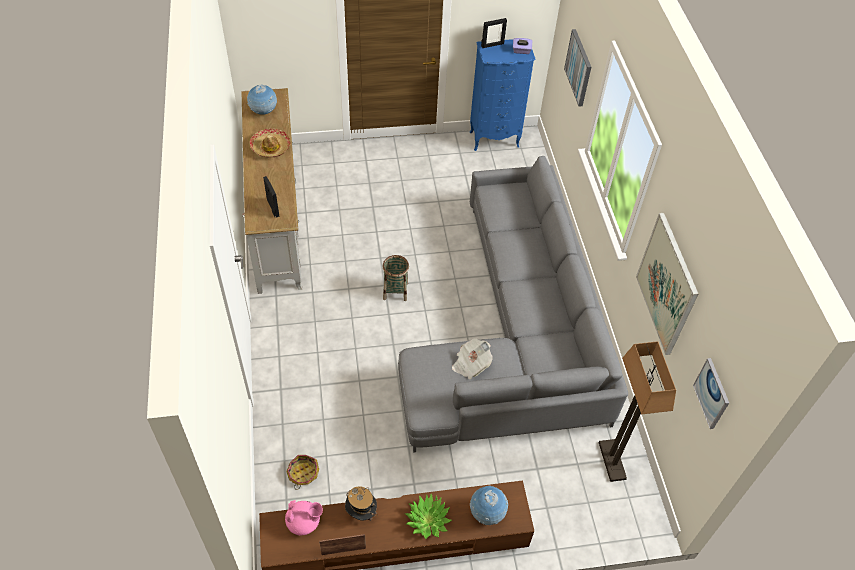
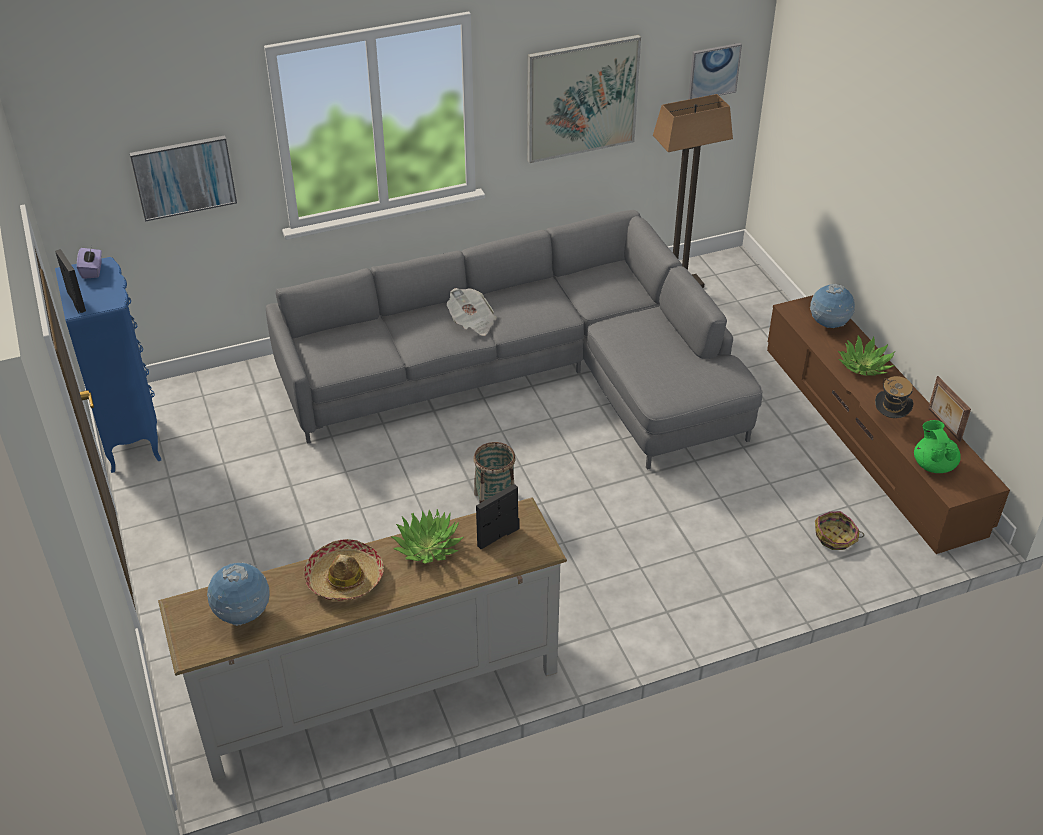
camera: 100 degrees left, 10 degrees down
(278, 180) = (428, 546): none -> potted plant
(304, 522) = (933, 464): pink teapot -> green teapot
(470, 364) = (648, 349): newspaper -> newspaper (472, 322)

